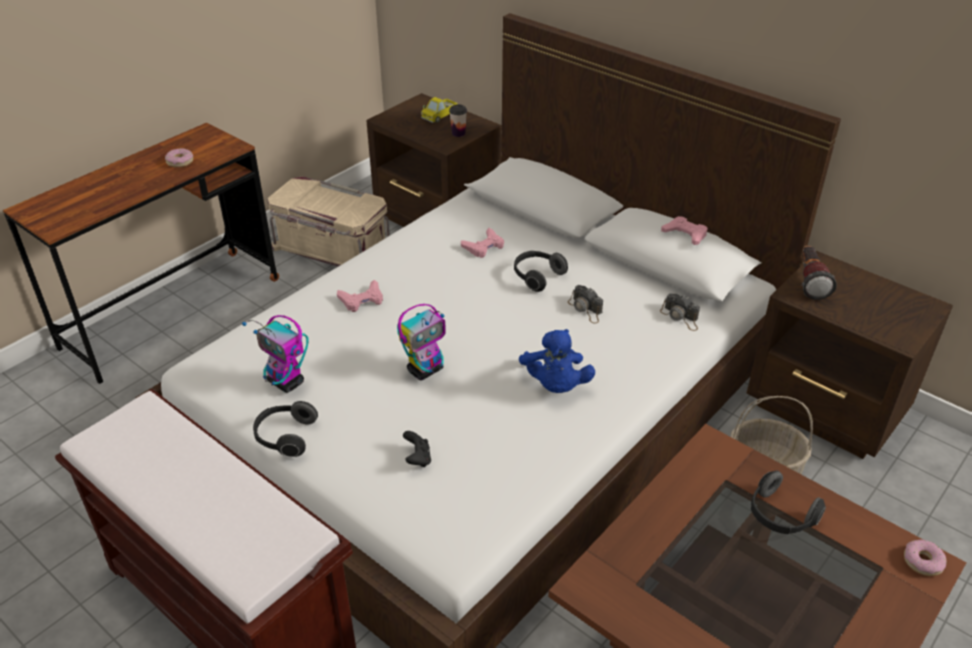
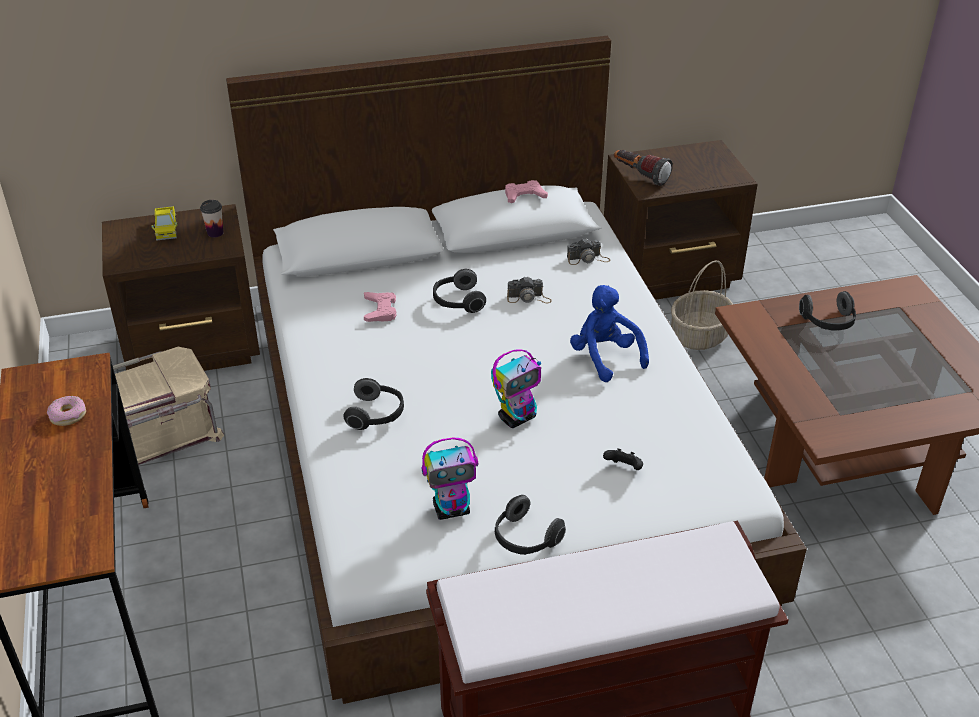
camera: 55 degrees left, 0 degrees up
(362, 300) = (376, 415): pink game controller -> headphones
(425, 370) = (517, 417): toy robot -> toy robot turned 60 degrees clockwise
(555, 385) = (605, 357): blue plush toy -> blue plush toy turned 150 degrees counterclockwise
(922, 561) = (905, 289): donut -> none

